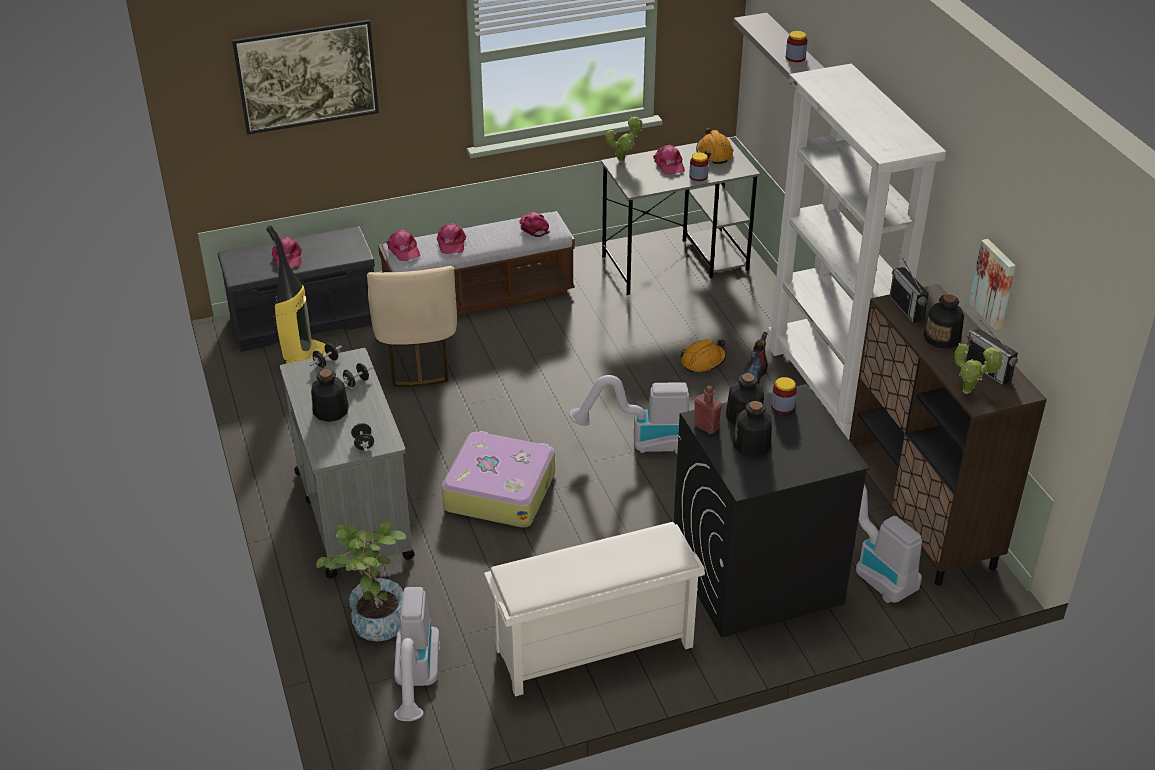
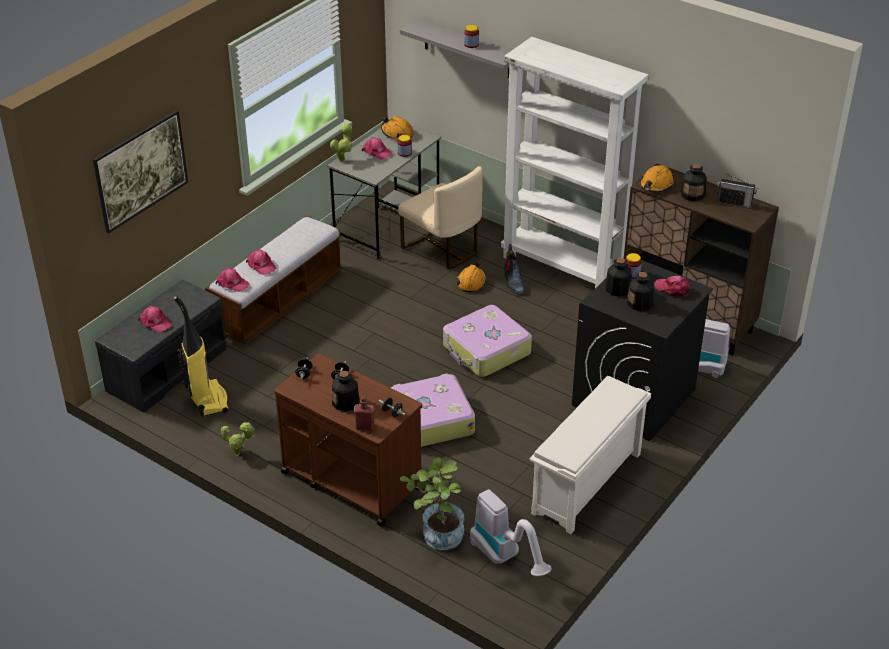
camera: 35 degrees left, 0 degrees up
(353, 513) = (350, 479): grey cart -> brown cart
(417, 360) = (281, 362): beige chair -> beige chair (442, 249)
(534, 227) = (306, 232): pink cap -> pink cap (673, 289)
(639, 443) = (486, 351): vacuum cleaner -> suitcase
(706, 427) = (604, 304): red bottle -> red bottle (364, 426)
(906, 308) = (656, 185): radio -> orange hard hat
(969, 392) = (738, 219): potted plant -> potted plant (239, 453)
(994, 283) = (710, 148): picture -> none

